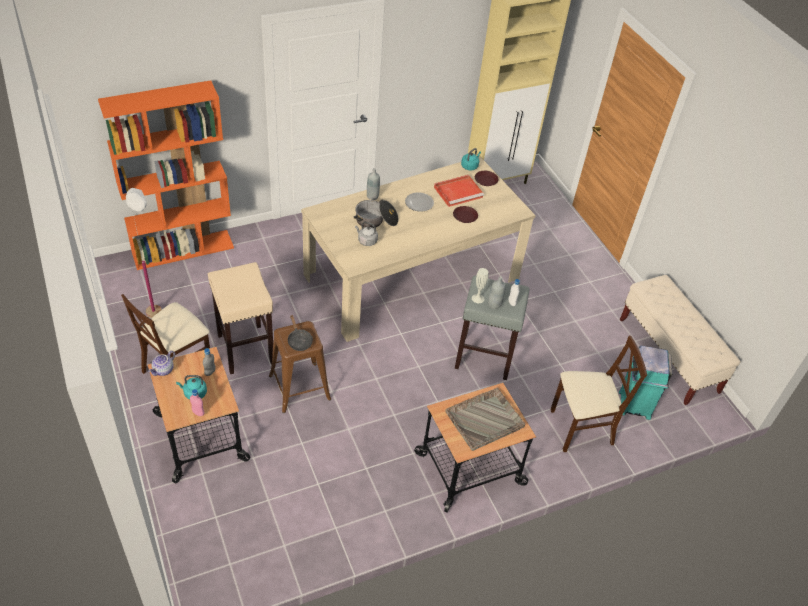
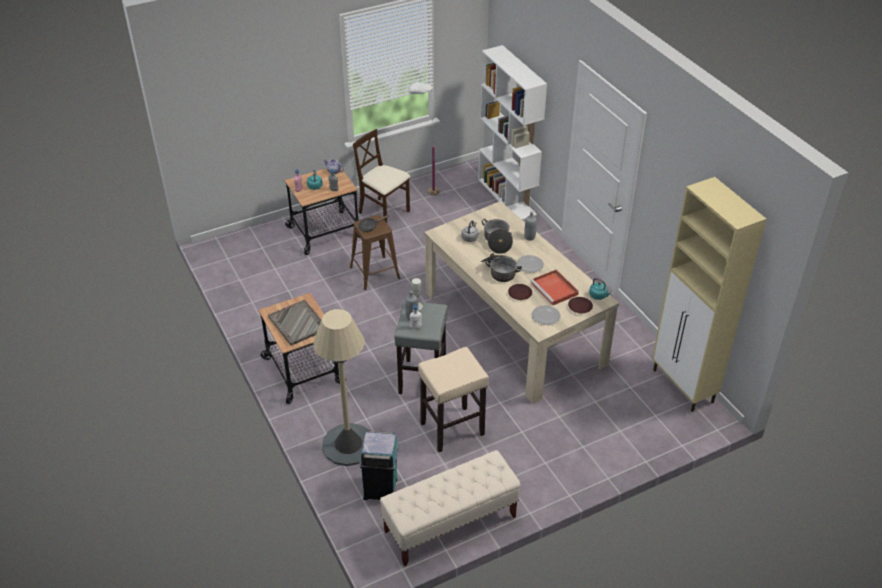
camera: 90 degrees right, 5 degrees down
(183, 249) = (507, 197): orange bookcase -> white bookcase
(245, 348) = (409, 241): beige stool -> beige stool (453, 428)
(428, 226) = (499, 271): none -> cooking pot
(498, 204) = (545, 316): none -> plate
(581, 428) = (348, 445): beige chair -> beige floor lamp

